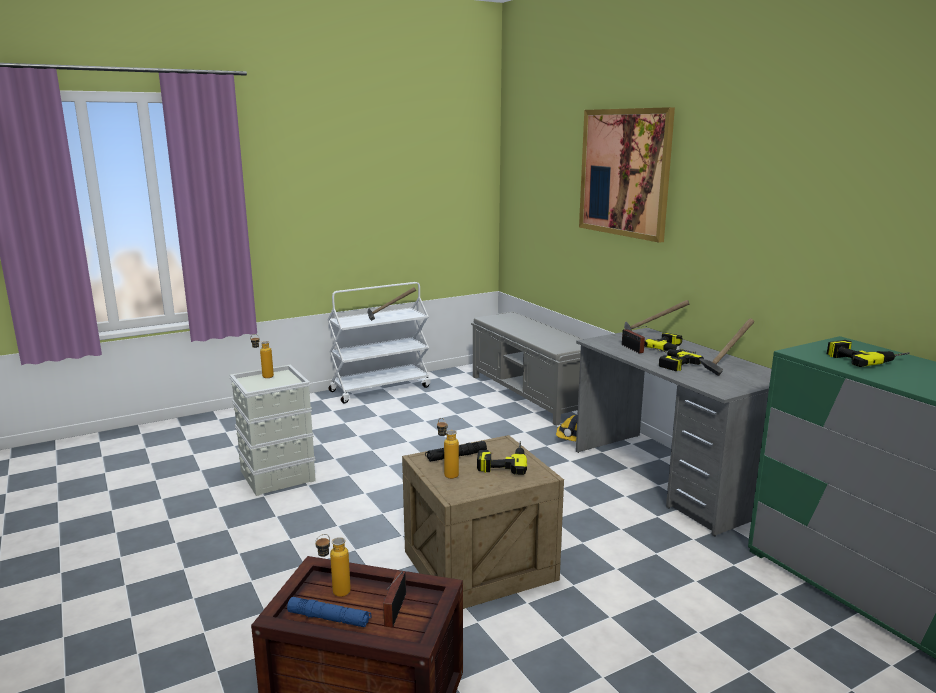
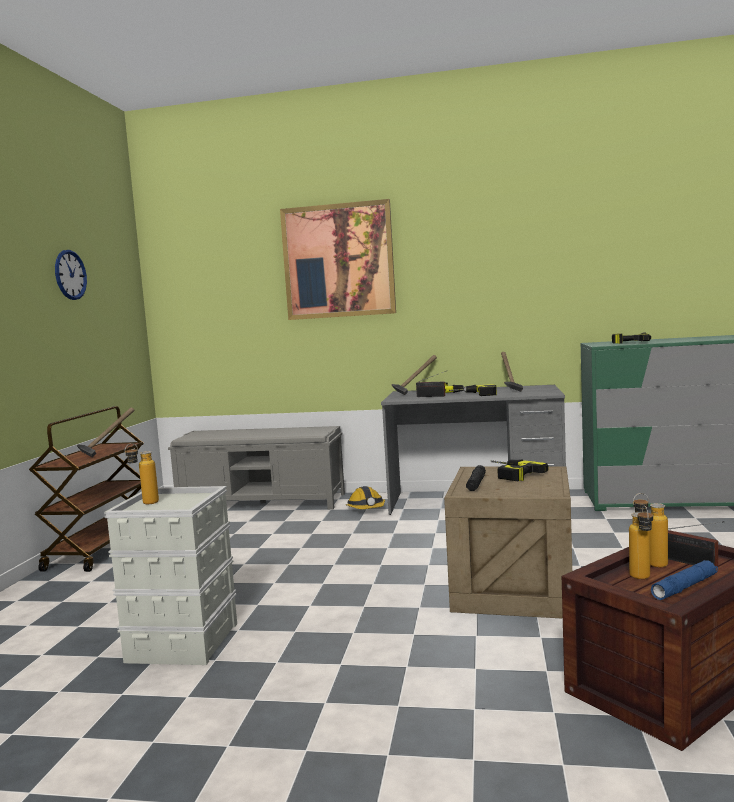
camera: 50 degrees left, 10 degrees down
(380, 388) = (100, 548): white cart -> brown cart
(398, 170) = (70, 275): none -> wall clock
(447, 473) = (506, 490): bottle -> bottle (650, 565)

